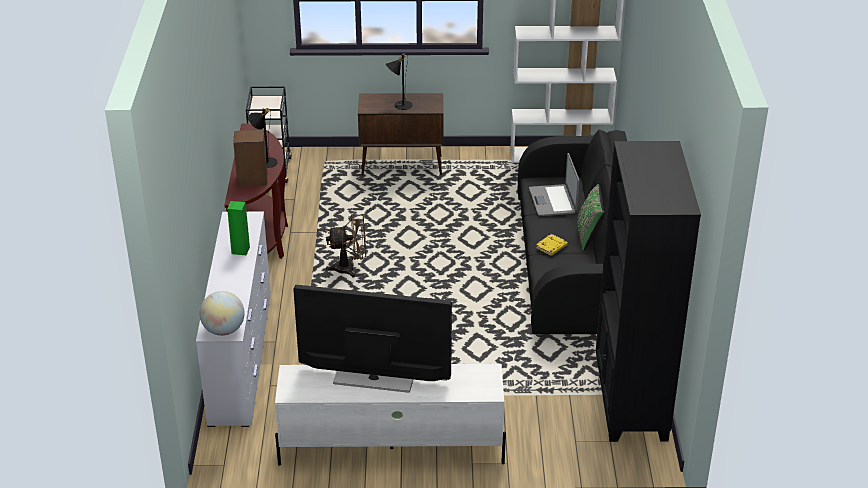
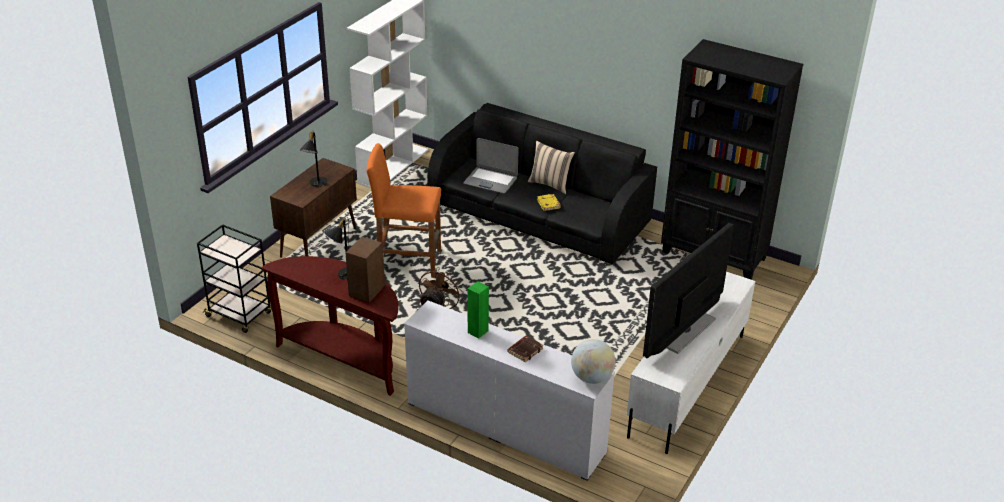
camera: 60 degrees left, 0 degrees up
(234, 283) = (525, 350): none -> brown book
(421, 219) = (407, 261): none -> orange stool
(590, 237) = (550, 184): green pillow -> beige pillow

